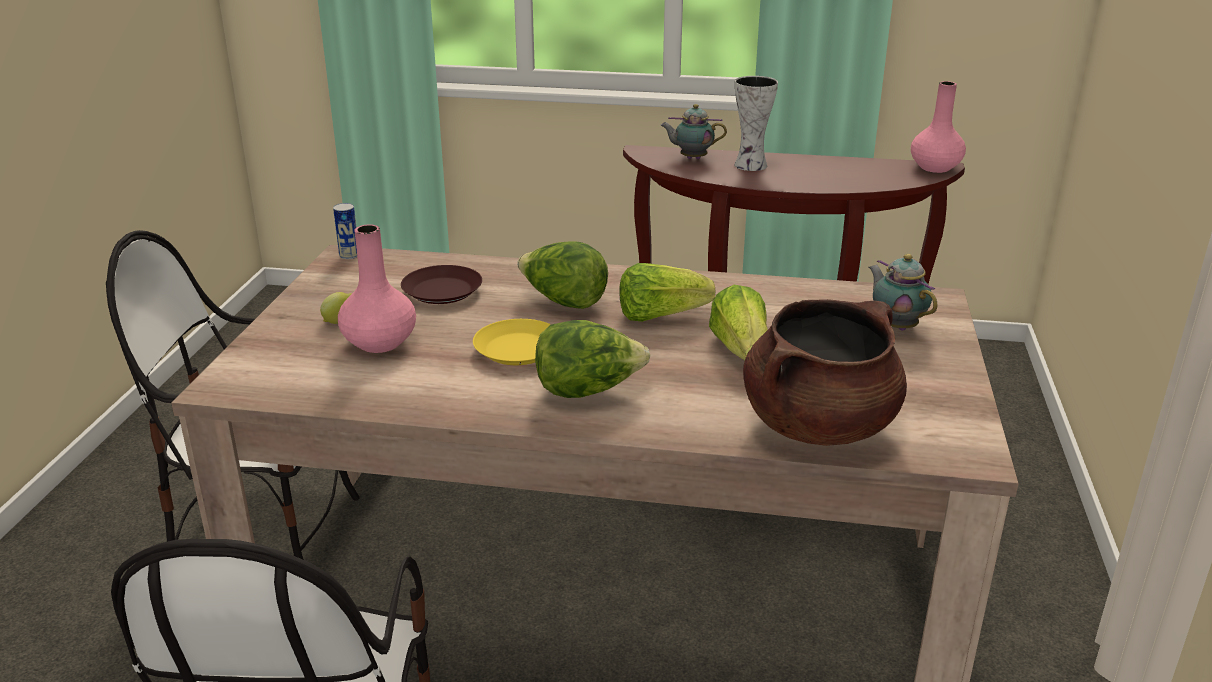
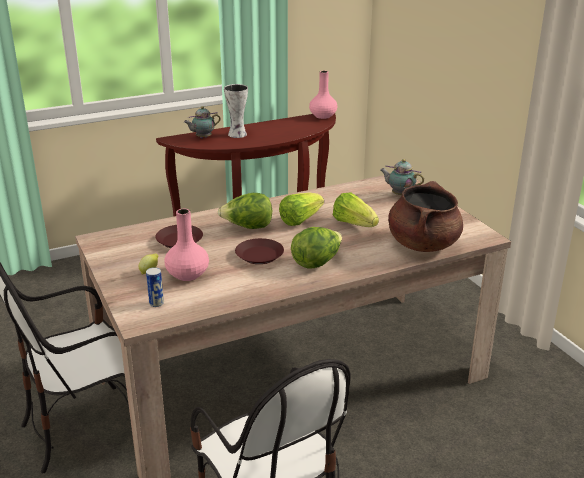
camera: 35 degrees left, 0 degrees up
(349, 255) = (97, 238): can -> can (156, 303)
(517, 349) = (259, 255): yellow plate -> brown plate

